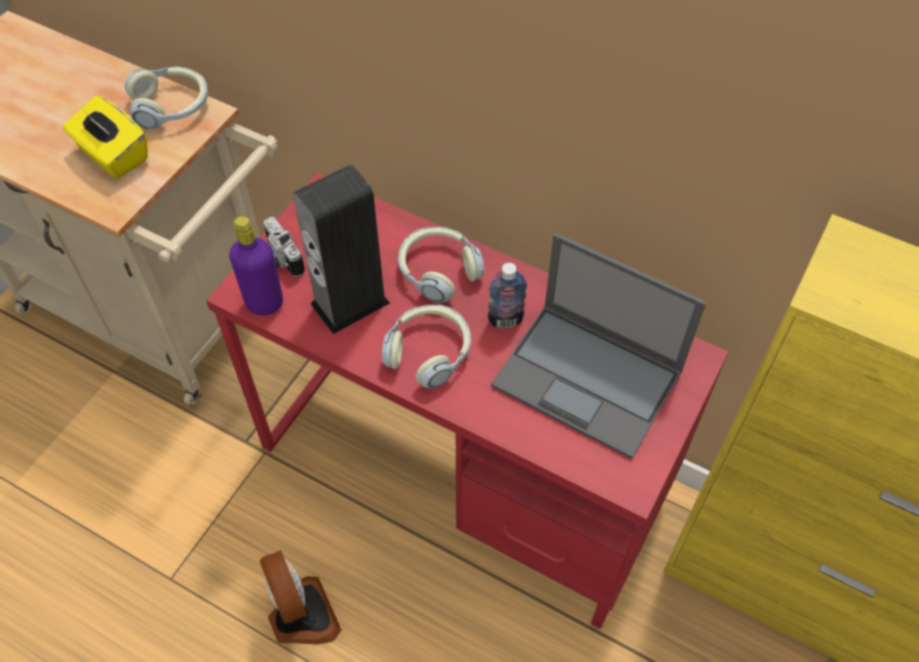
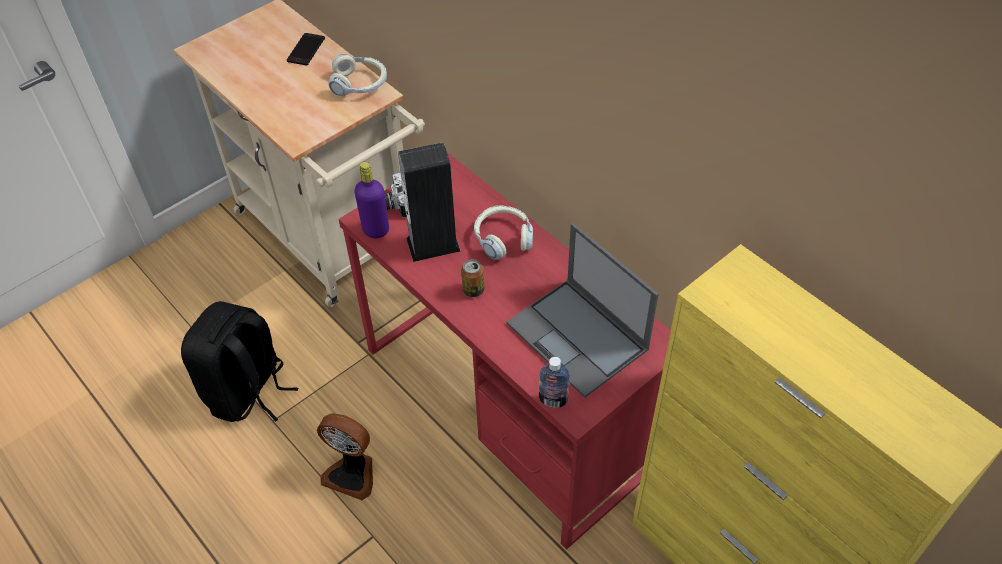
camera: 20 degrees right, 5 degrees down
(76, 74) = (306, 49): none -> phone
(113, 155) = (309, 108): yellow tissue box -> none
(122, 549) = (247, 391): none -> black backpack
(301, 616) = (352, 473): fan -> fan turned 120 degrees clockwise
(429, 352) = (473, 290): headphones -> can
(505, 320) = (536, 283): bottle -> bottle (553, 400)

